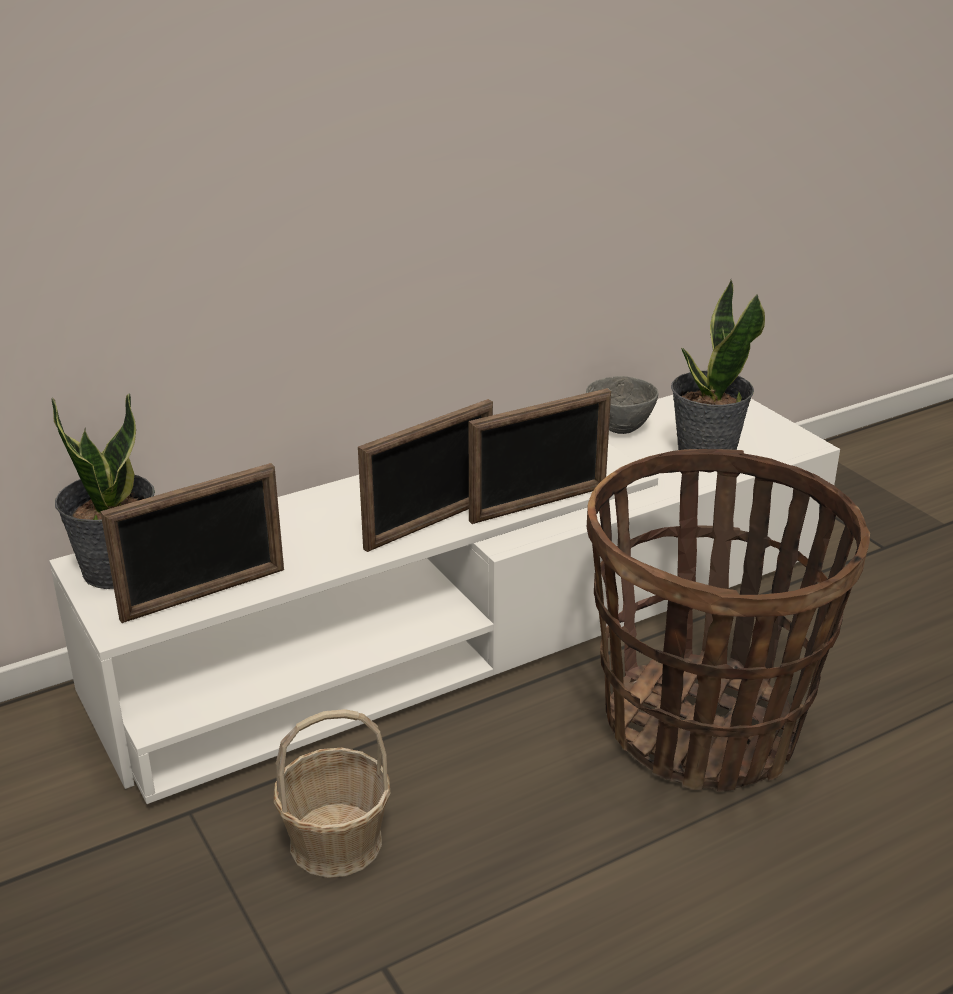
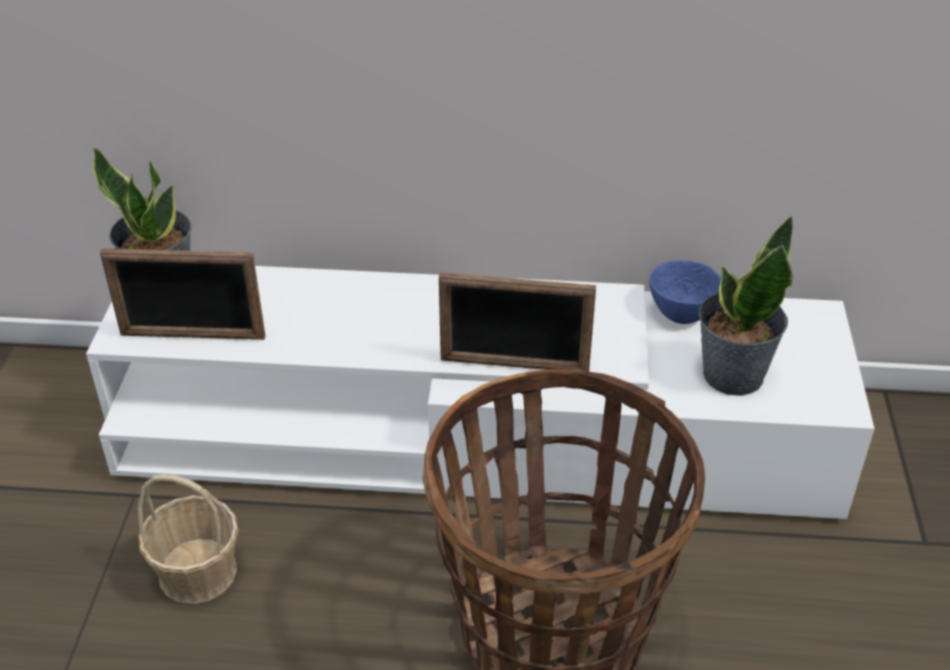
camera: 35 degrees right, 10 degrees up
(430, 524) = (410, 345): picture frame -> none
(620, 429) = (681, 316): grey bowl -> blue bowl

